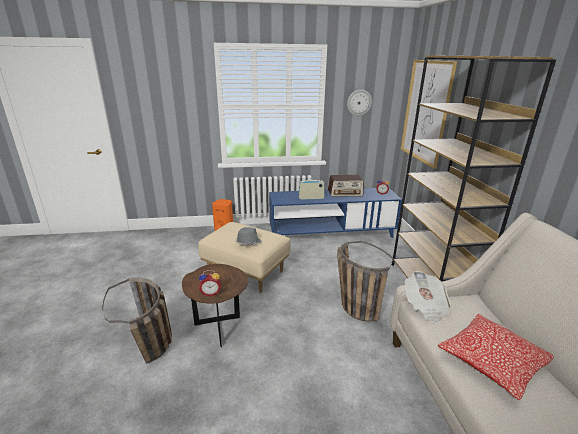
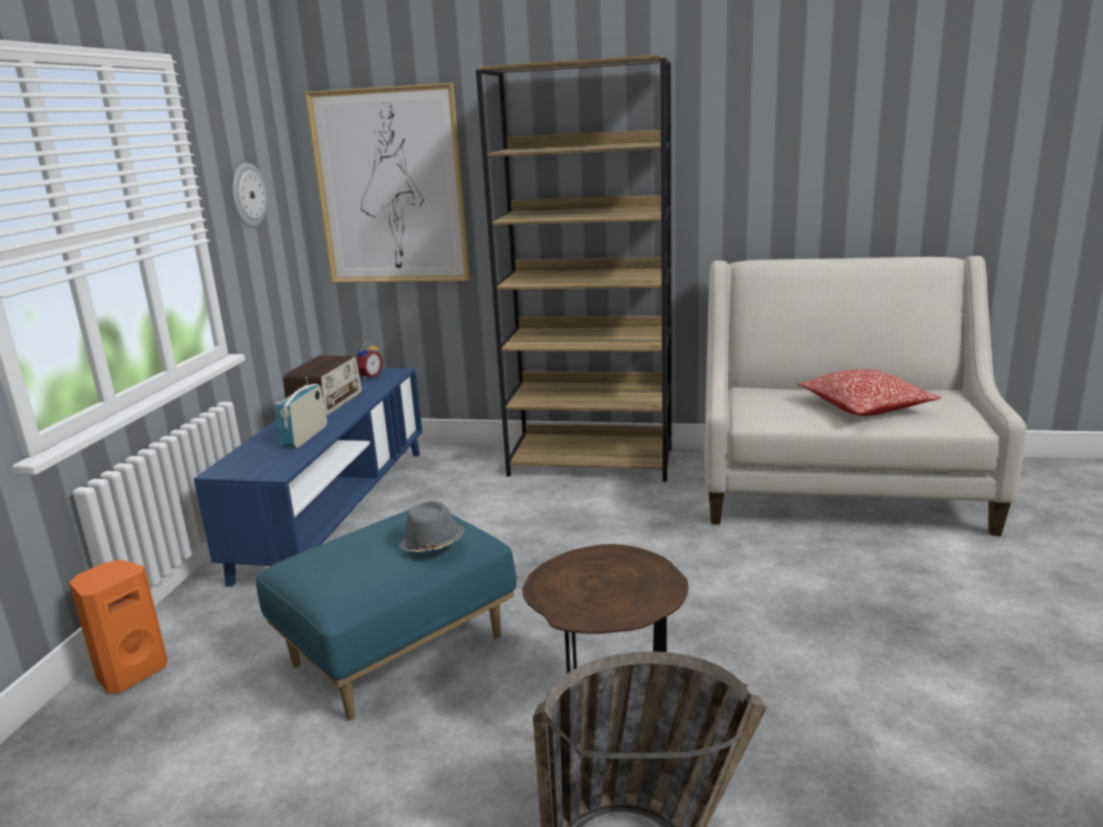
camera: 70 degrees left, 5 degrees down
(211, 293) = (651, 590): alarm clock -> none
(246, 272) = (398, 650): beige ottoman -> blue ottoman
(353, 305) = (602, 536): basket -> none
(425, 307) = (756, 416): newspaper -> none

